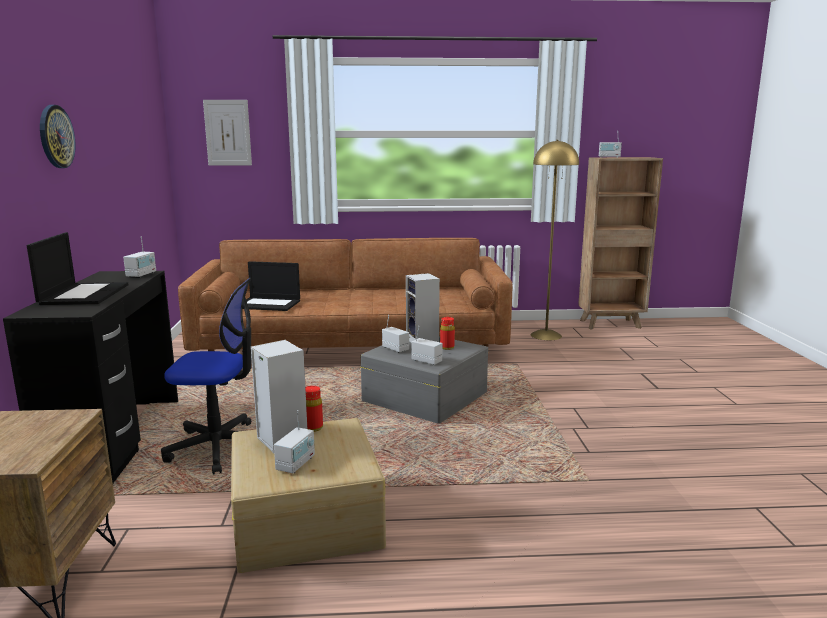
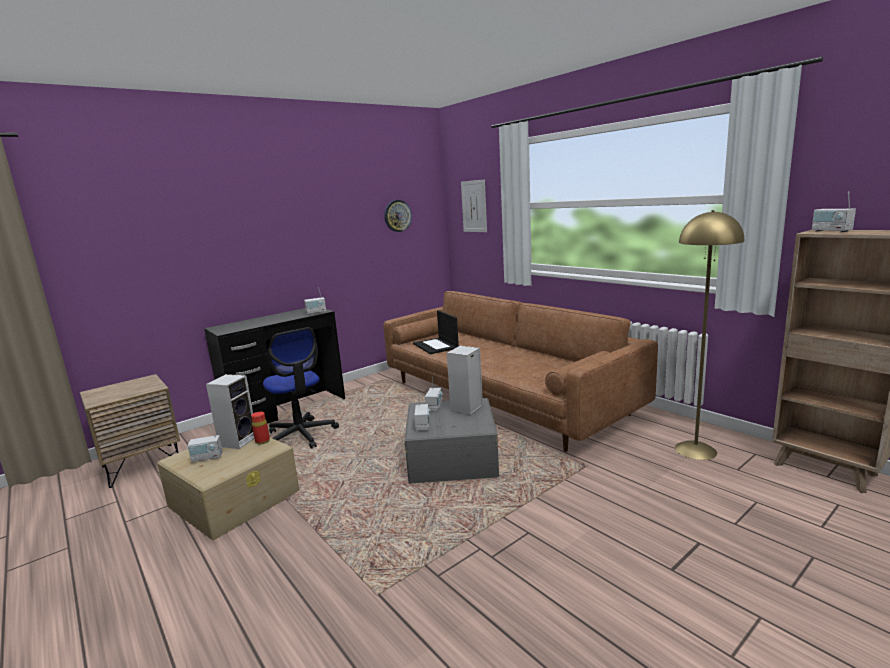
camera: 55 degrees right, 0 degrees up
(56, 136) = (281, 225): wall clock -> wall clock (397, 216)
(84, 294) = (261, 320): laptop -> none
(447, 347) = (465, 421): red bottle -> none

